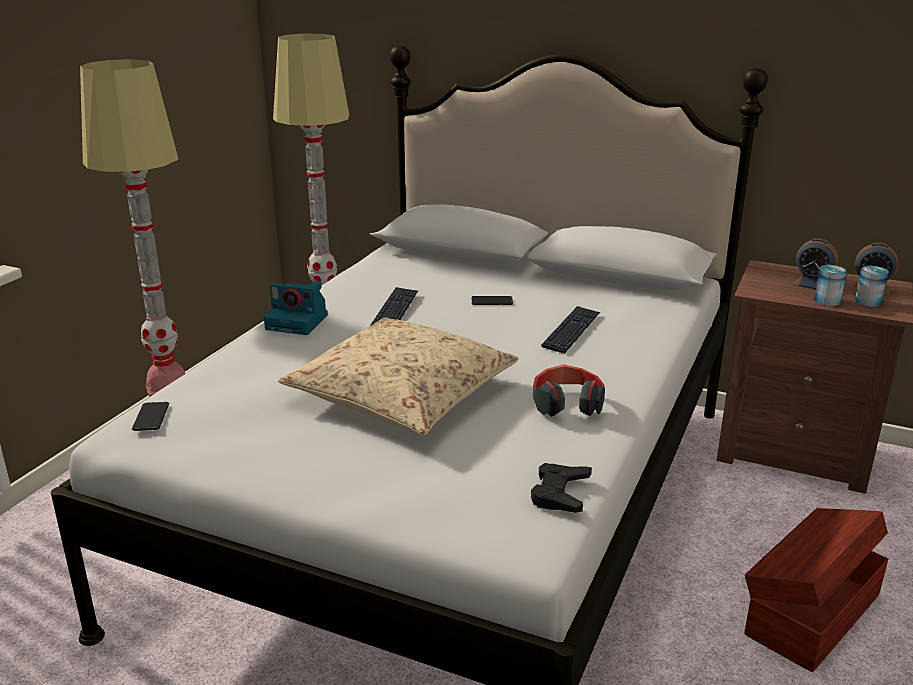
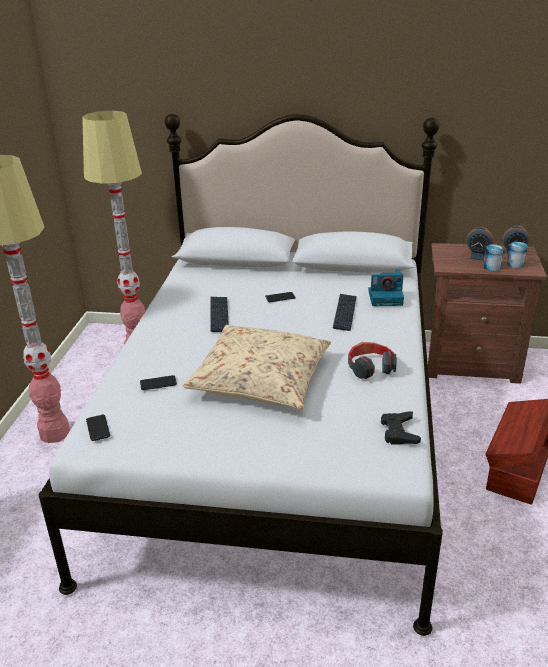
camera: 15 degrees left, 5 degrees up
(261, 377) = (158, 383): none -> phone
(298, 322) = (156, 335): camera -> camera (386, 297)

